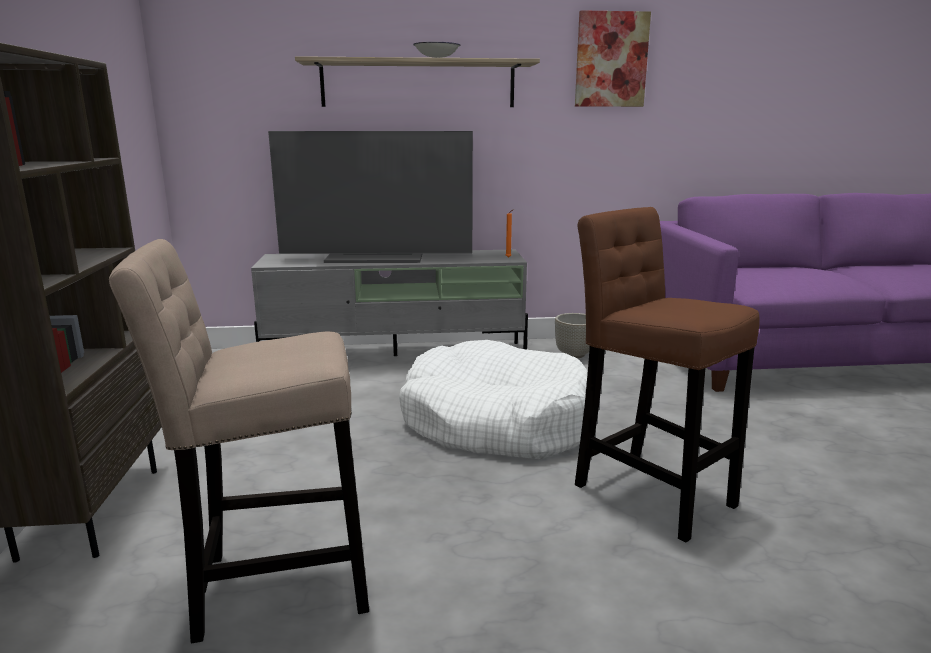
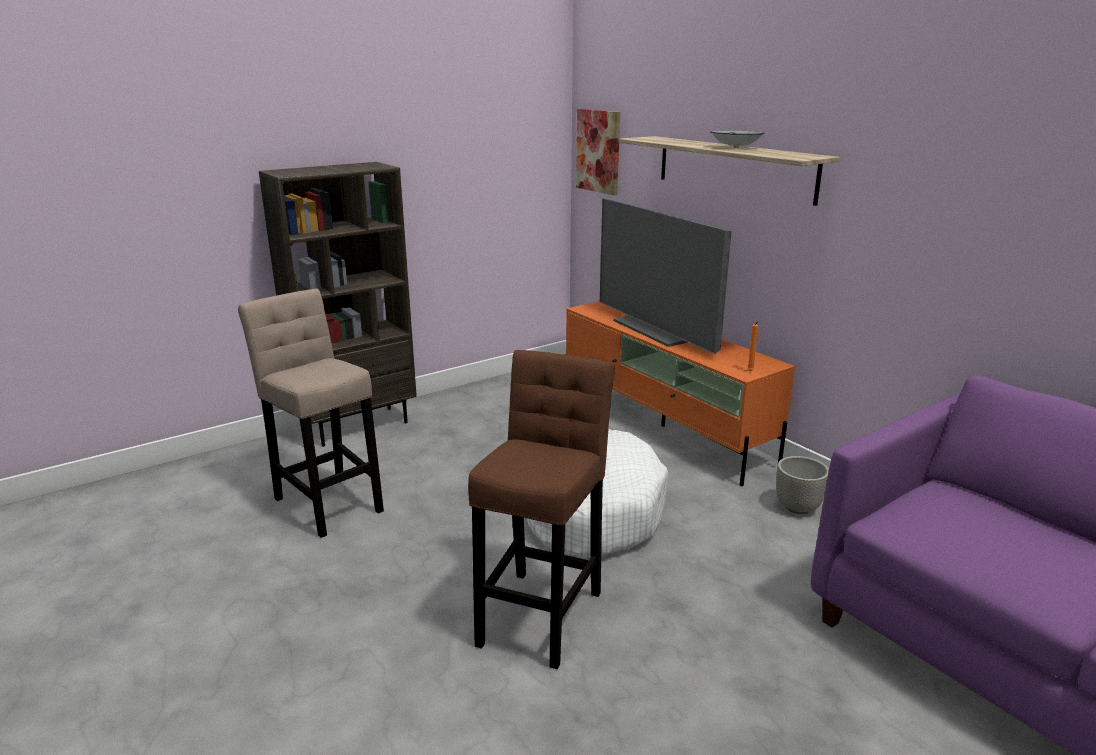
camera: 60 degrees right, 5 degrees up
(397, 355) = (663, 426): grey tv stand -> orange tv stand
(611, 60) = (939, 163): picture -> picture (598, 151)

